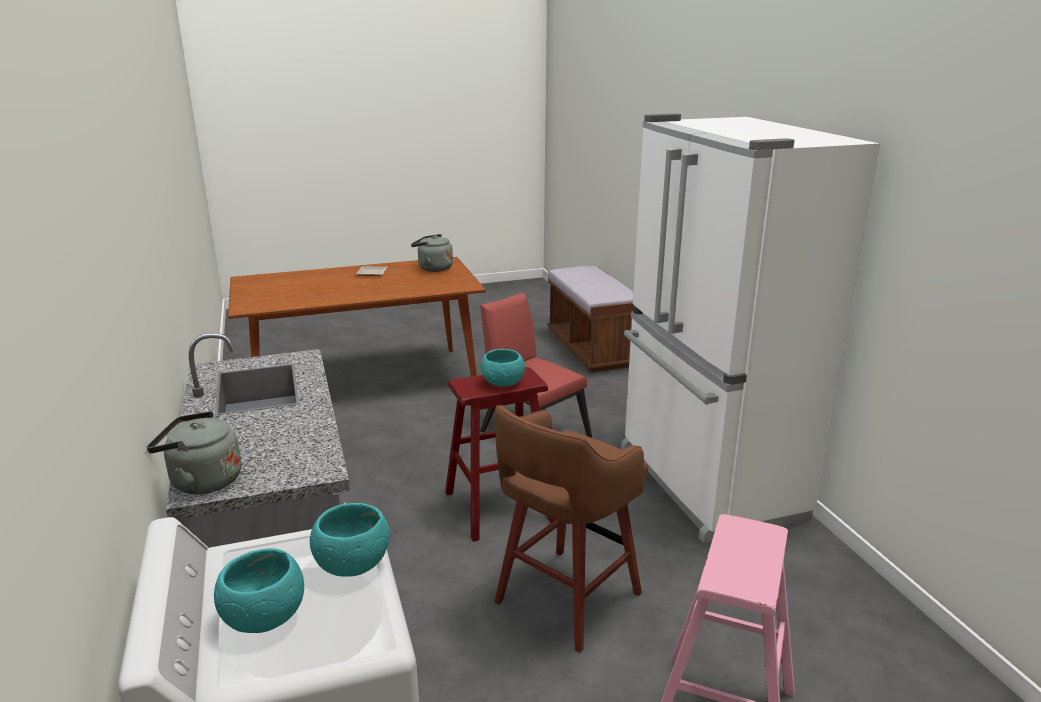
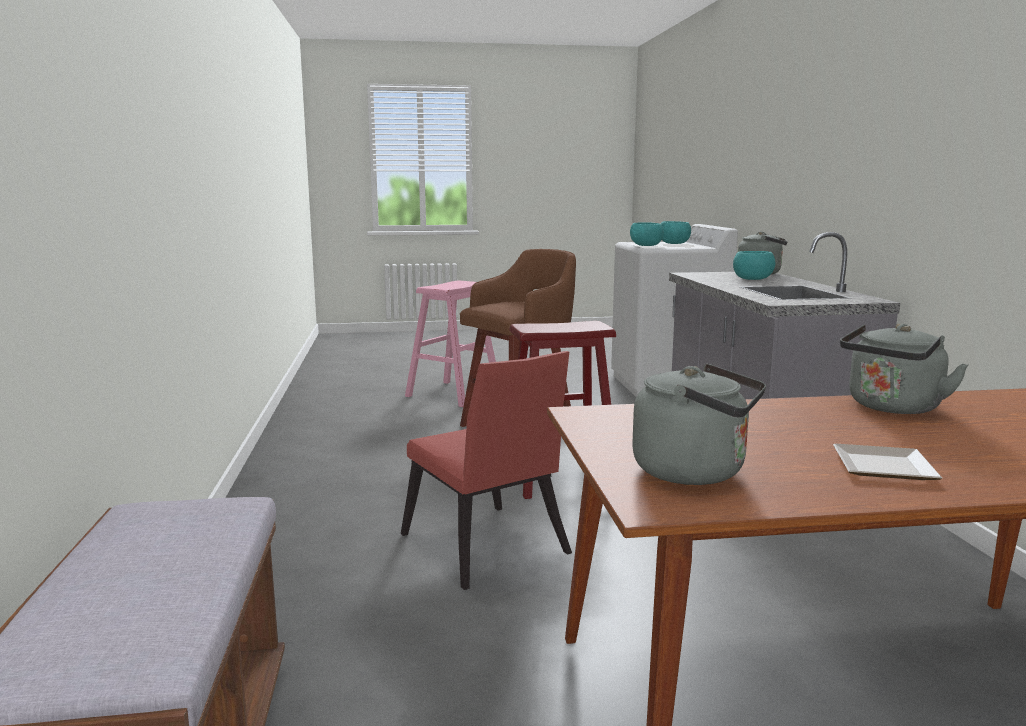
camera: 170 degrees left, 10 degrees down
(333, 296) = (892, 408): none -> grey kettle
(502, 382) = (556, 325): turquoise bowl -> turquoise bowl (753, 279)
(706, 483) = (315, 477): white fridge -> none

